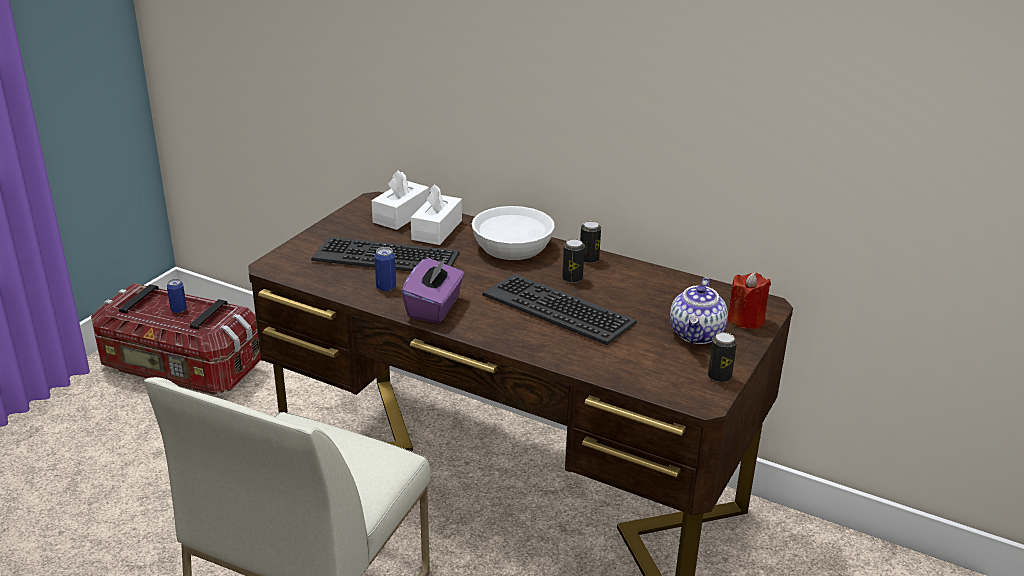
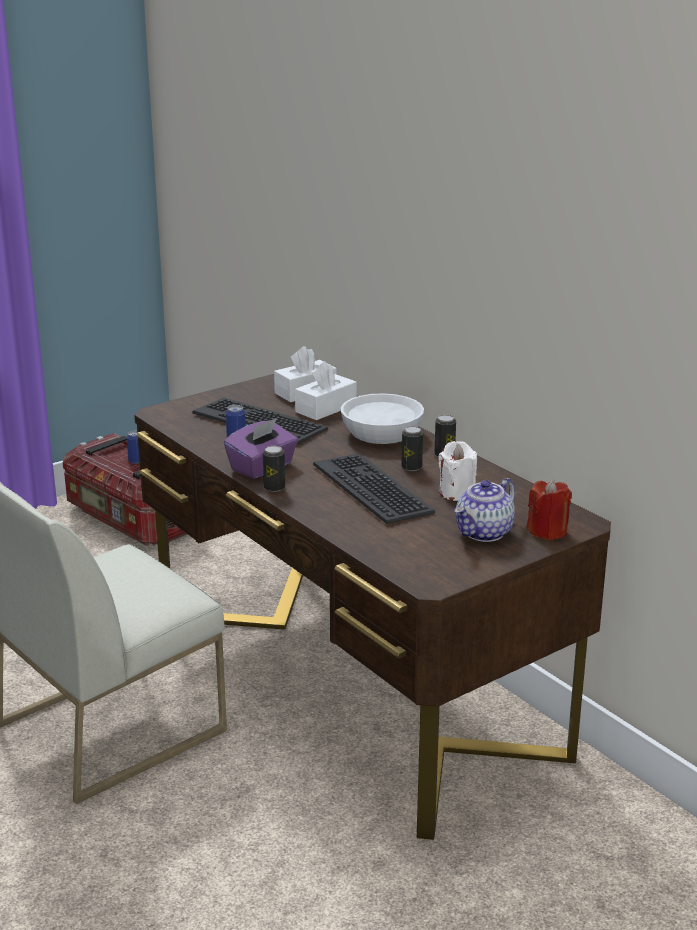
camera: 25 degrees right, 5 degrees down
(636, 297) = (457, 493): none -> white candle
(719, 376) = (468, 569): can -> can (274, 488)

